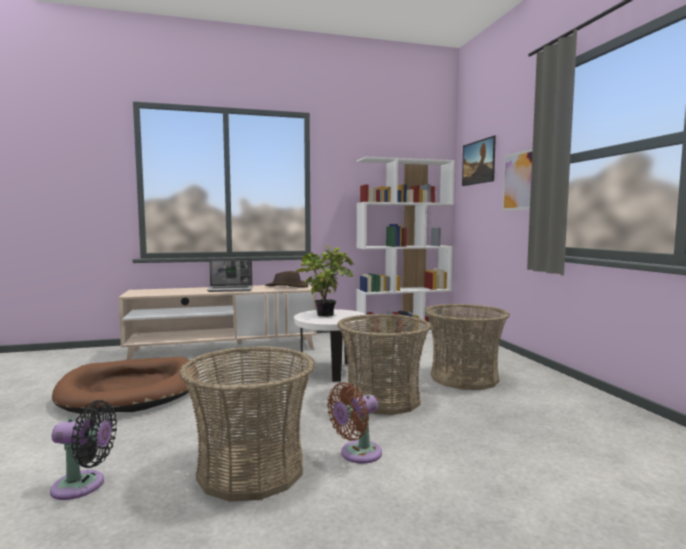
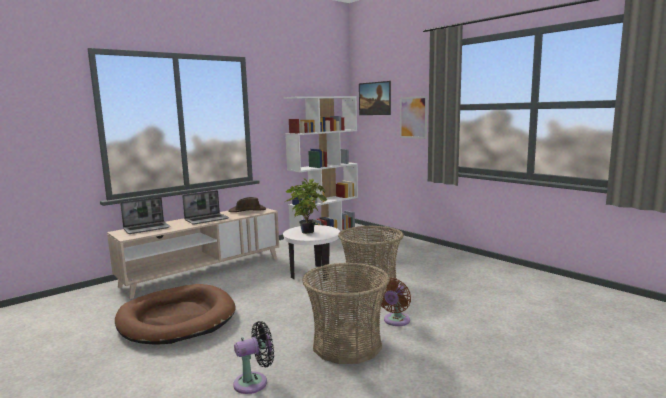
camera: 25 degrees left, 5 degrees up
(164, 290) = (147, 228): none -> laptop
(464, 378) = (403, 262): basket -> none

